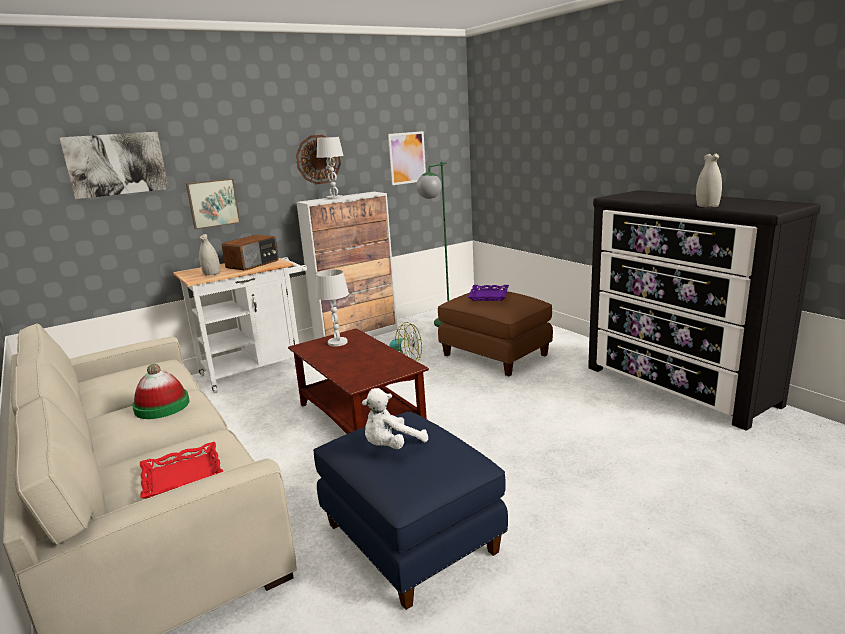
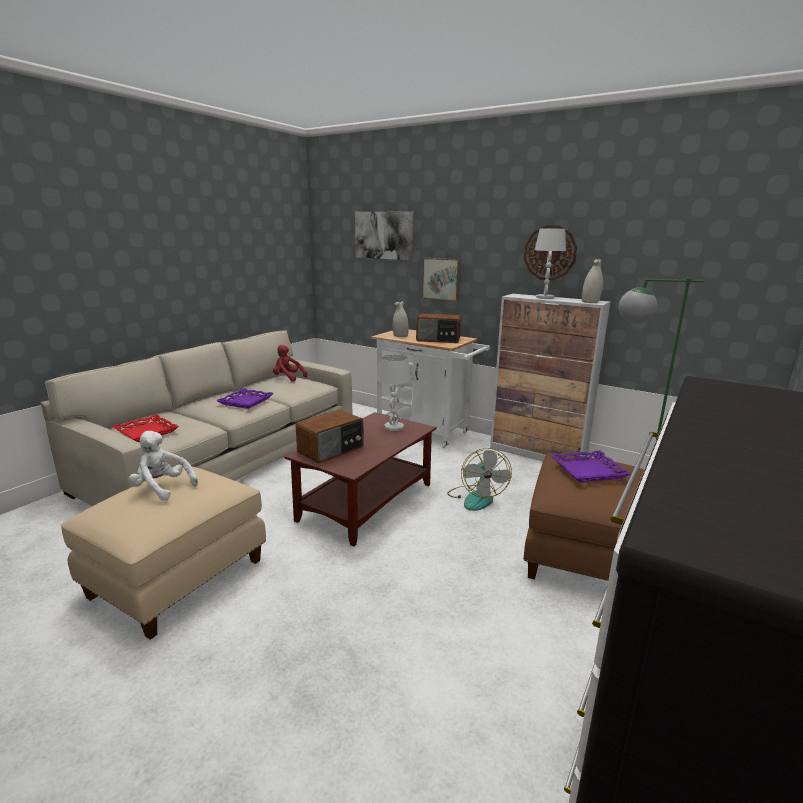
camera: 65 degrees right, 0 degrees up
(106, 378) = (288, 378): none -> red plush toy
(162, 406) = (246, 402): hat -> purple tray
(360, 371) = (331, 450): none -> radio
(407, 158) = (679, 267): picture -> none
(408, 538) = (177, 577): blue ottoman -> beige ottoman
(707, 206) = (696, 459): white vase -> white vase (590, 302)

